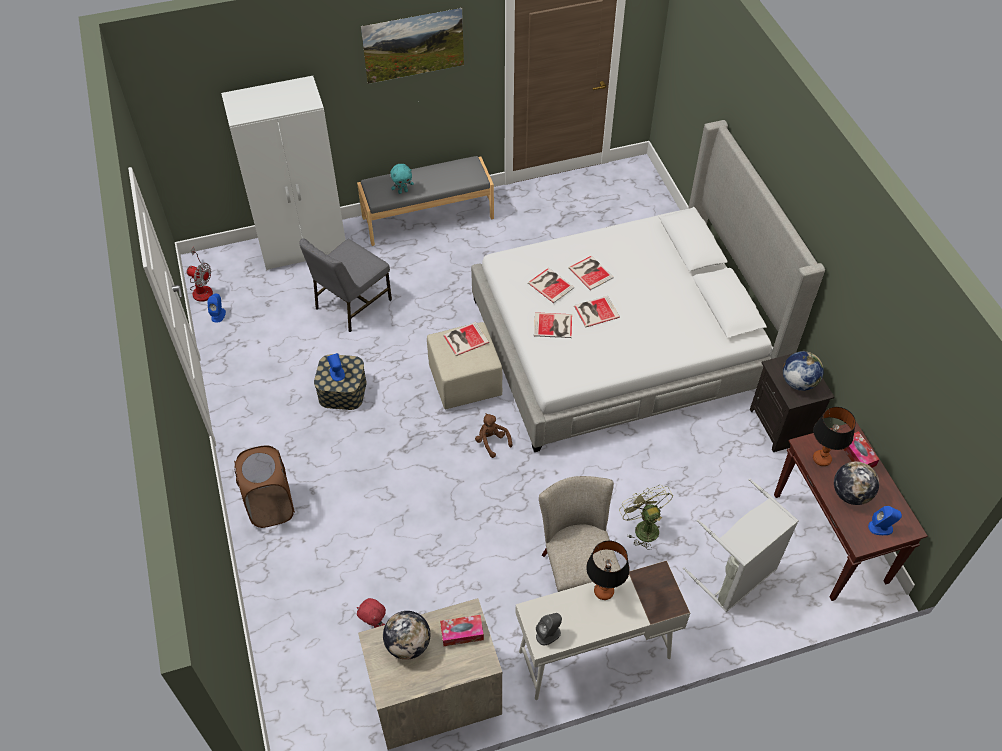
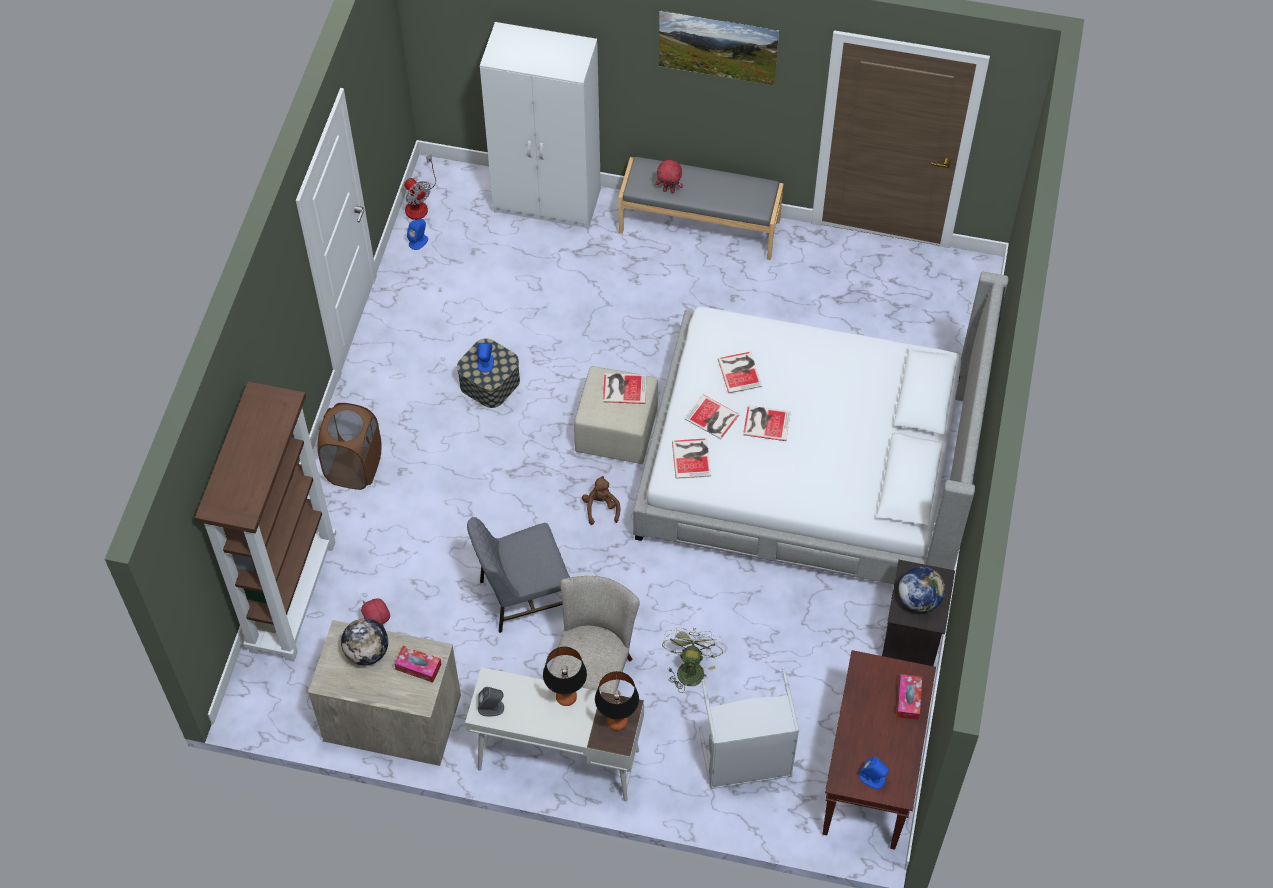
camera: 30 degrees right, 5 degrees up
(281, 637) = (292, 595): none -> brown bookcase
(351, 304) = (556, 291): grey chair -> grey chair (522, 595)
(403, 191) = (669, 190): turquoise plush toy -> red plush toy
(591, 272) = (792, 377): book -> book (692, 457)
(821, 459) = (868, 685): table lamp -> table lamp (617, 721)
(850, 494) = (869, 732): globe -> none

